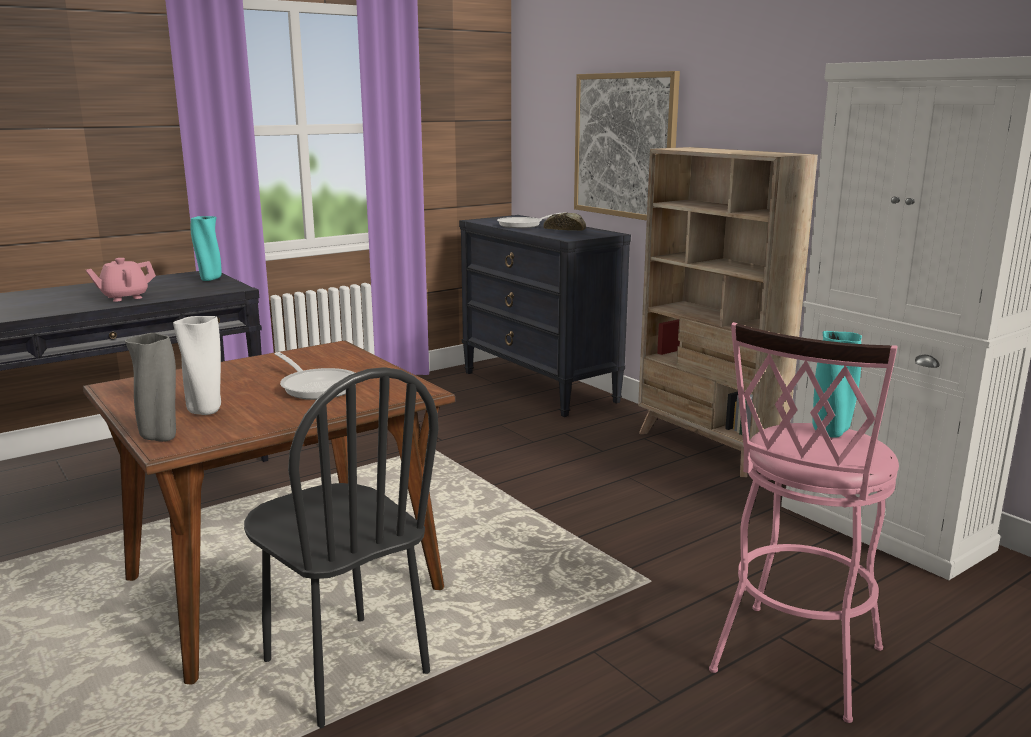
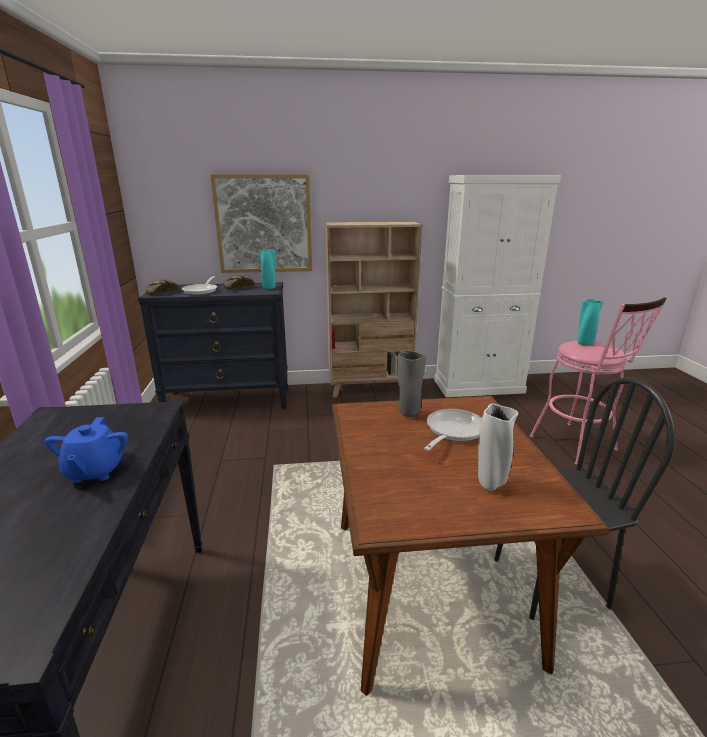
camera: 60 degrees left, 5 degrees up
(124, 297) = (95, 471): pink teapot -> blue teapot
(161, 437) = (549, 512): grey vase -> grey vase (408, 413)
(210, 279) = (92, 415): turquoise vase -> turquoise vase (269, 288)
(317, 387) = (452, 431): frying pan -> frying pan turned 45 degrees counterclockwise
(491, 220) = (161, 292): none -> bread

